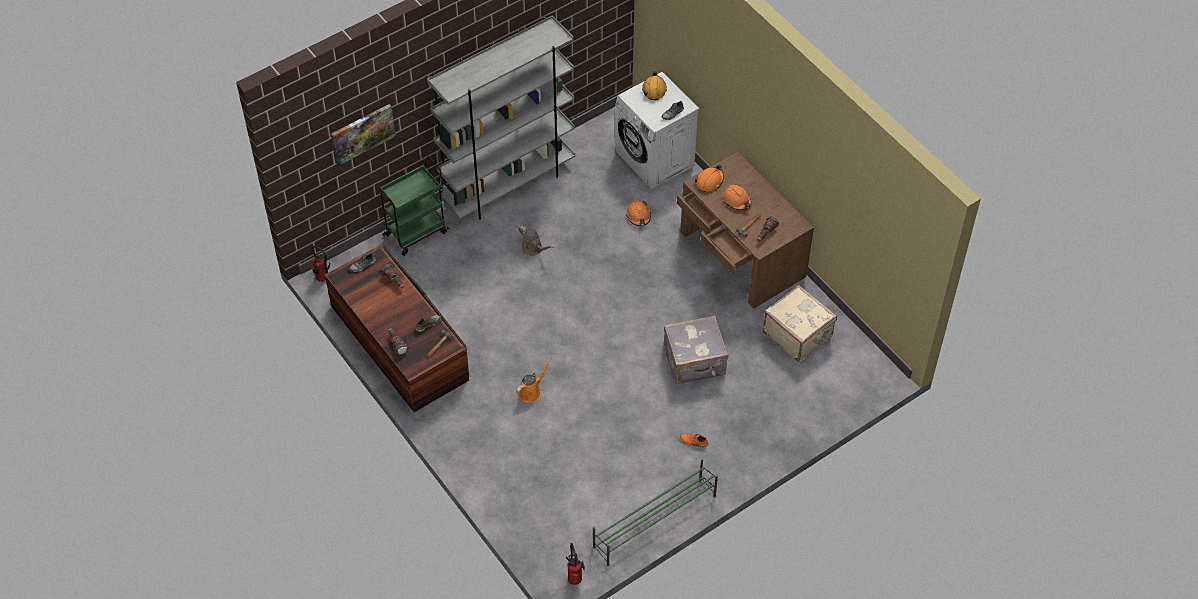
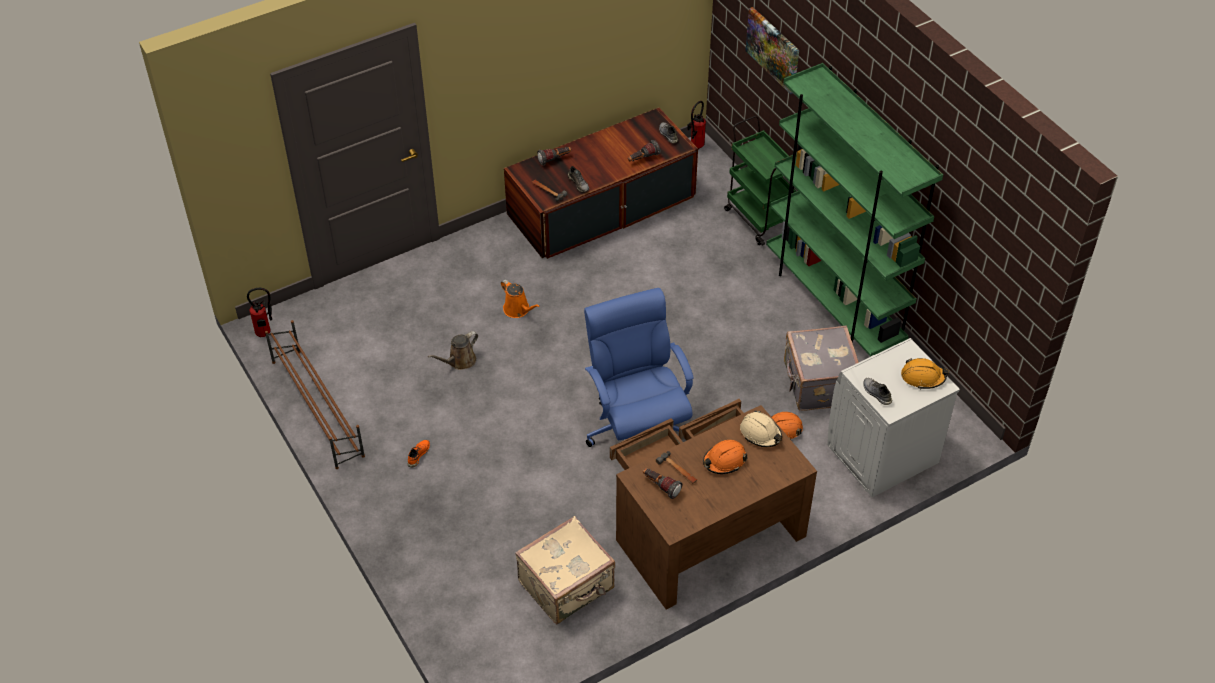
camera: 95 degrees right, 5 degrees down
(508, 185) = (833, 303): grey bookcase -> green bookcase
(533, 249) = (730, 322): brown watering can -> brown watering can (459, 361)
(649, 303) = (636, 429): none -> blue office chair
(654, 521) = (317, 407): green shoe rack -> brown shoe rack
(695, 362) = (536, 467): grey suitcase -> grey suitcase (818, 384)
(709, 181) = (760, 433): orange hard hat -> beige hard hat

